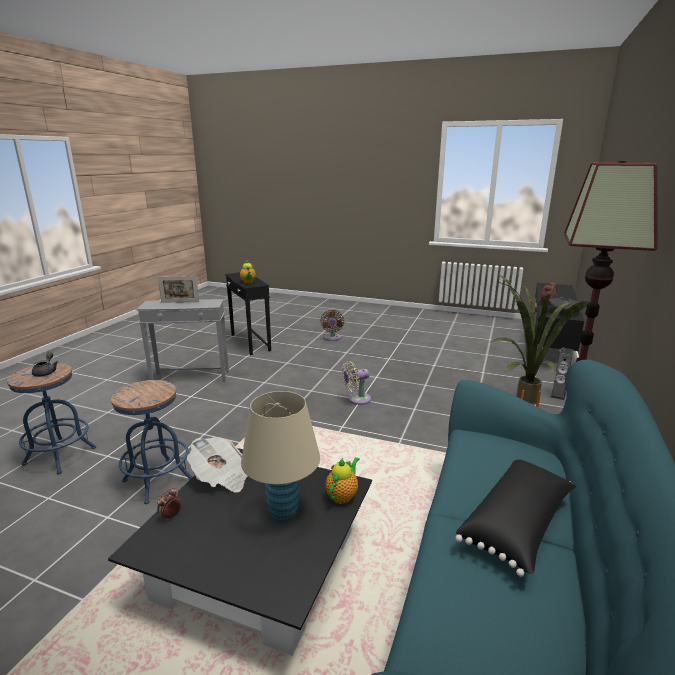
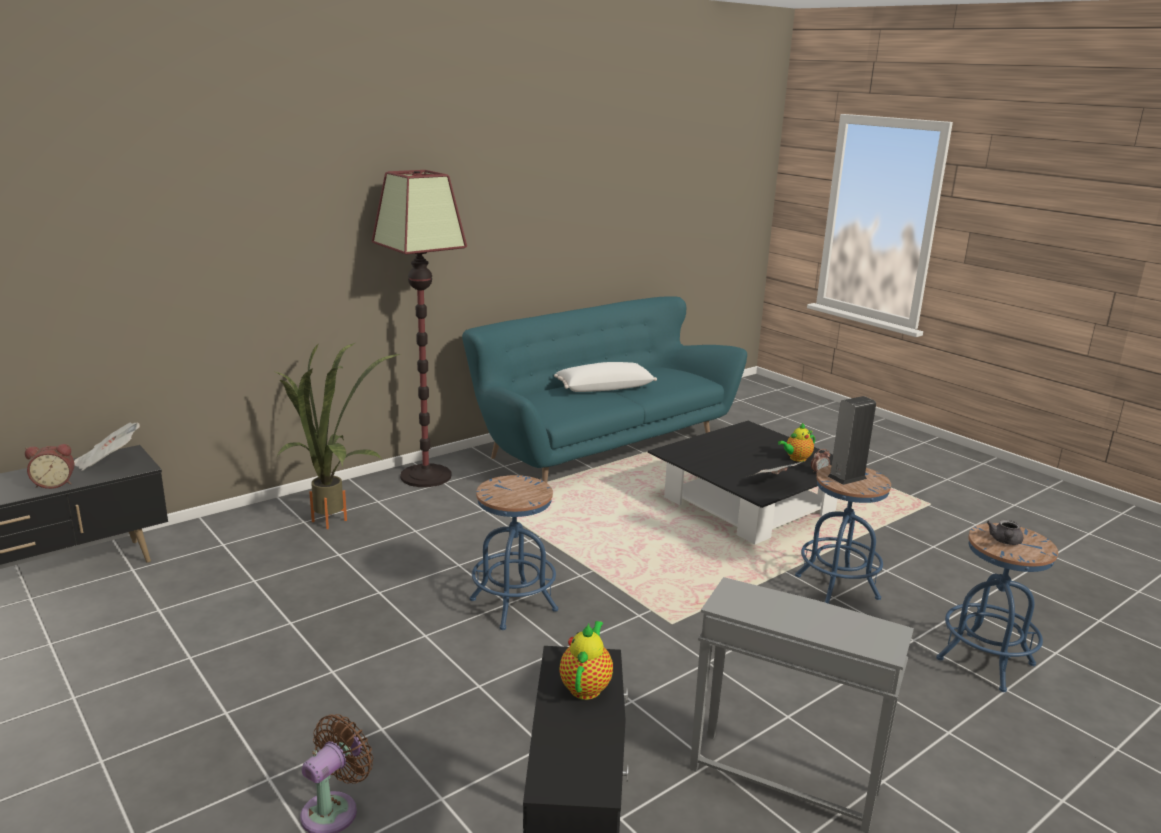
camera: 150 degrees left, 0 degrees up
(180, 302) = (809, 626): picture frame -> none
(283, 512) = (731, 453): beige table lamp -> none
(343, 495) = (680, 449): teapot -> teapot (796, 458)
(357, 399) = (513, 605): beige fan -> blue stool
(518, 525) = (604, 388): black pillow -> white pillow
(558, 394) = (254, 519): speaker -> speaker (847, 477)

